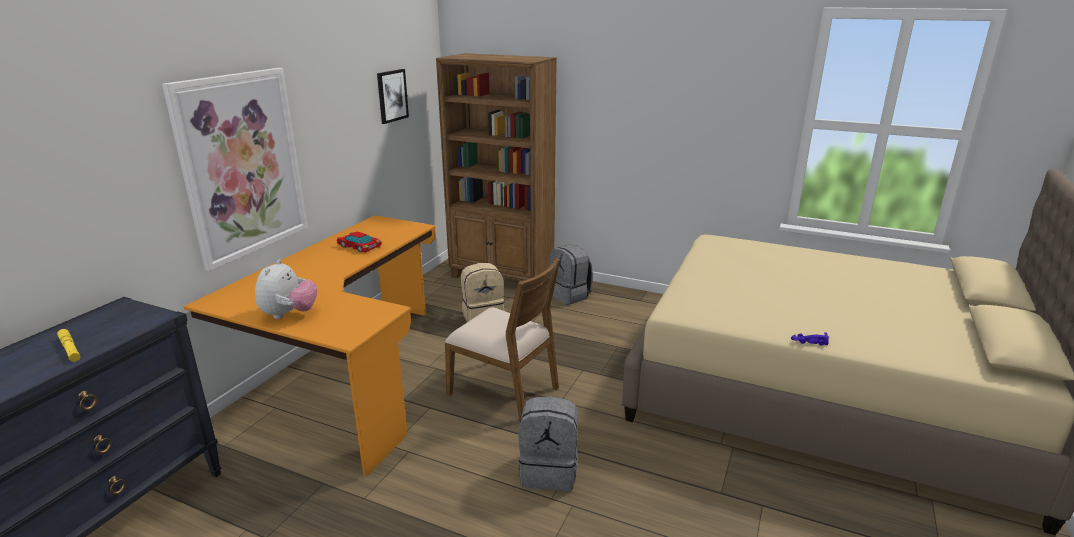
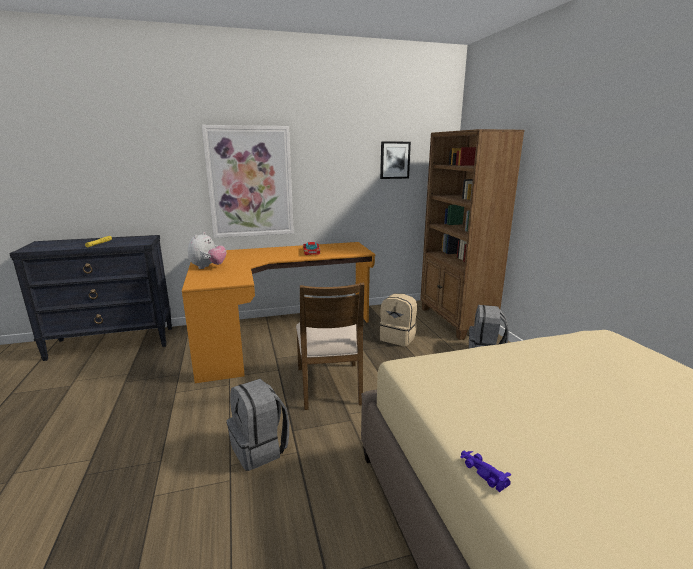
camera: 50 degrees right, 5 degrees down
(289, 314) = (208, 267): plush toy -> plush toy turned 45 degrees counterclockwise

